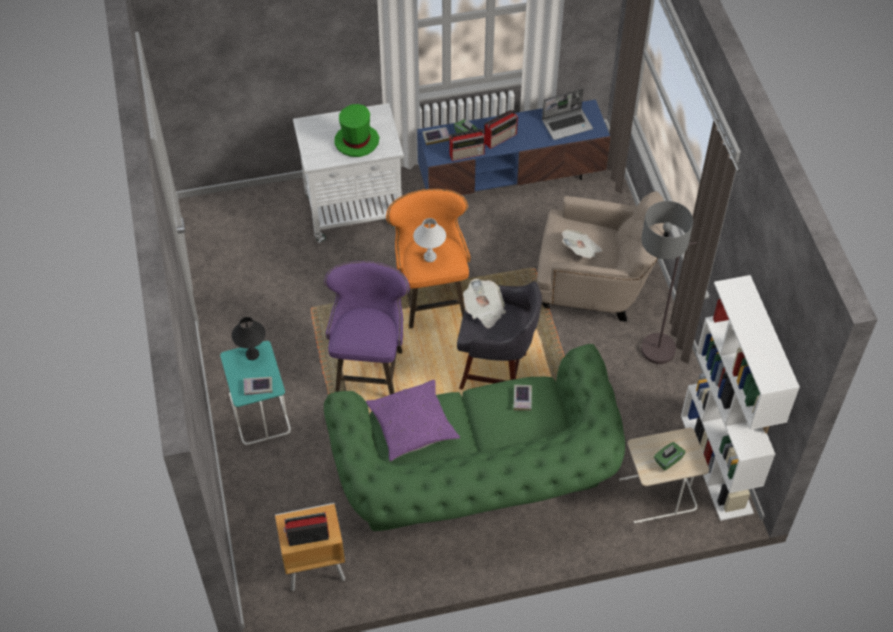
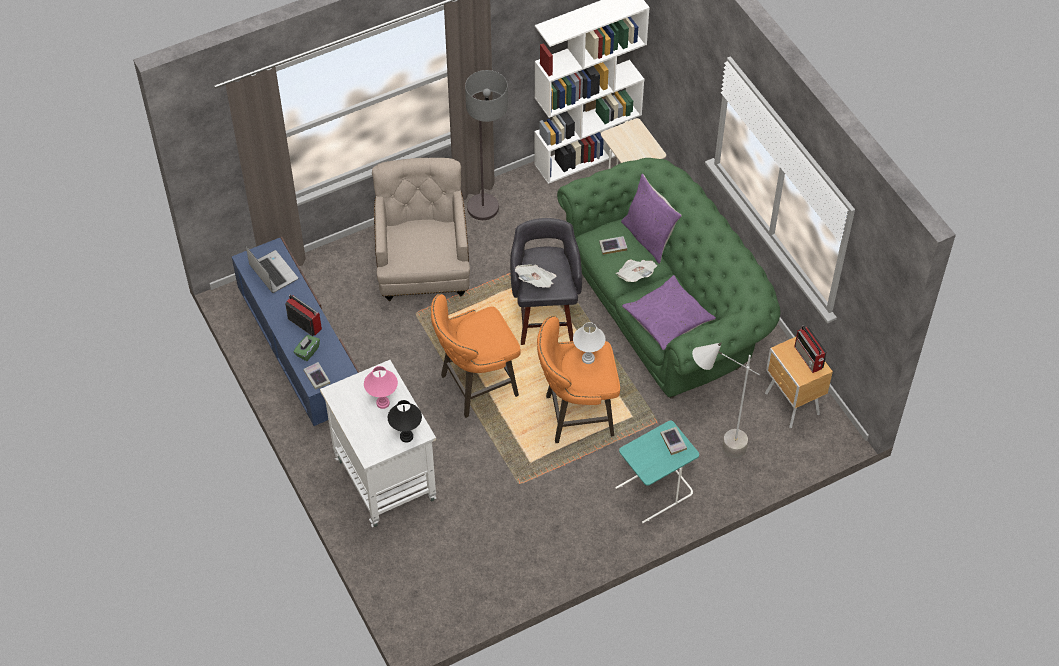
camera: 105 degrees left, 0 degrees up
(252, 355) = (639, 457): black table lamp -> black table lamp (407, 436)
(286, 477) = (714, 450): none -> grey floor lamp
(356, 141) = (382, 403): green hat -> pink table lamp
(370, 369) = (575, 416): purple stool -> orange stool
(429, 257) = (490, 333): white table lamp -> white table lamp (588, 359)
(467, 153) = (333, 346): radio -> none
(530, 440) = (649, 238): none -> purple pillow
(581, 251) = (425, 243): newspaper -> newspaper (635, 276)
(667, 460) = (637, 143): green tissue box -> none

